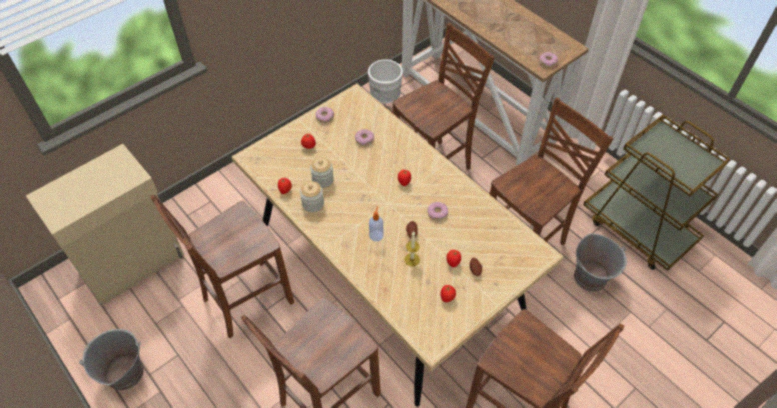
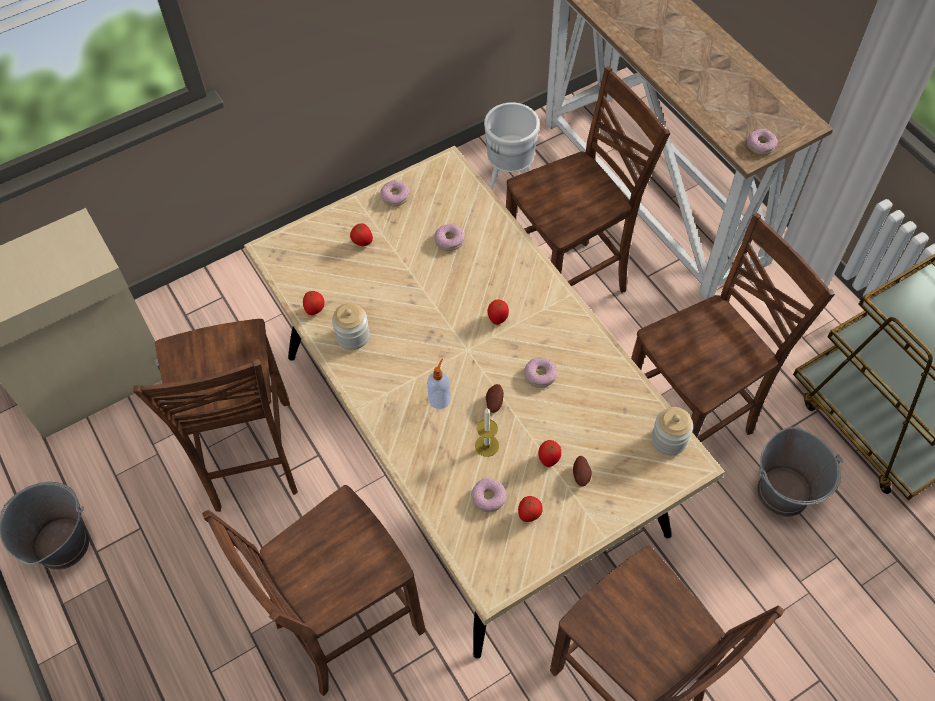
camera: 10 degrees right, 5 degrees up
(245, 300) = (249, 458): brown chair -> brown chair turned 75 degrees counterclockwise
(322, 179) = (374, 299): jar -> jar (669, 439)
(419, 291) = (489, 497): none -> donut

